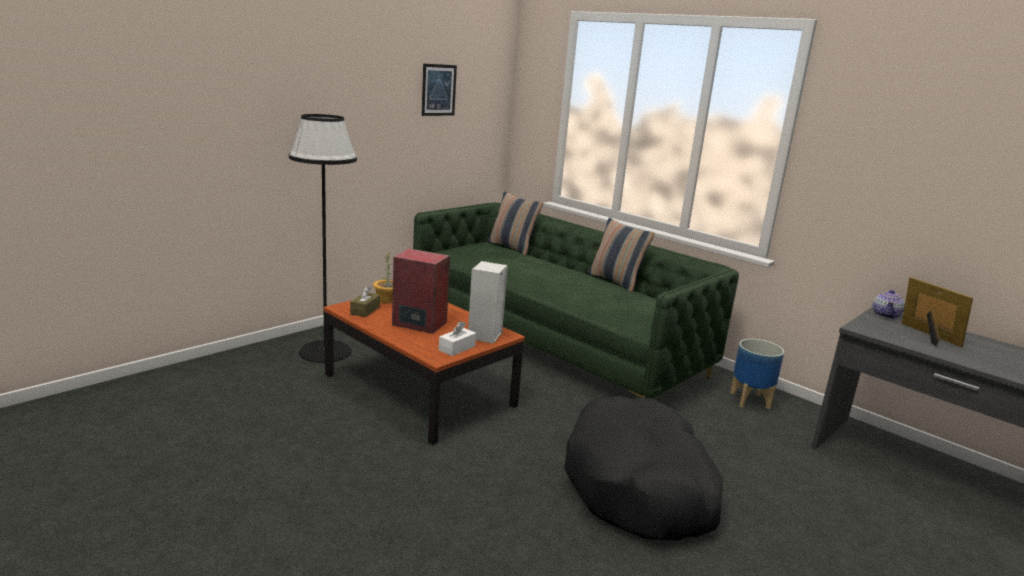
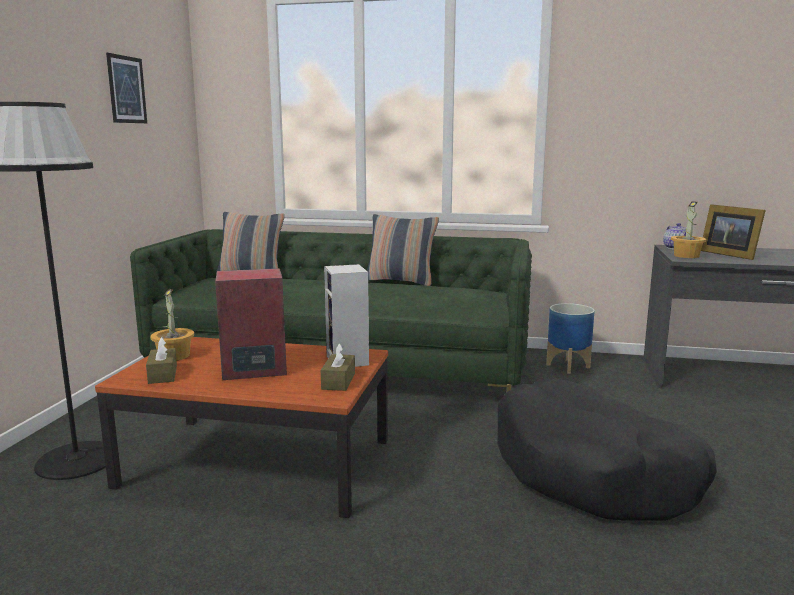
camera: 30 degrees left, 5 degrees down
(457, 348) = (338, 381): white tissue box -> brown tissue box
(872, 326) = (686, 256): none -> potted plant
(928, 336) = (728, 254): picture frame -> picture frame turned 150 degrees counterclockwise

